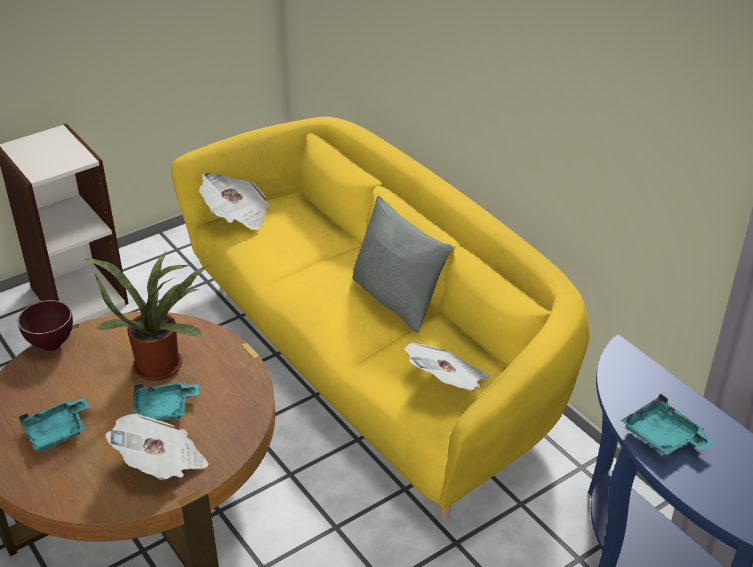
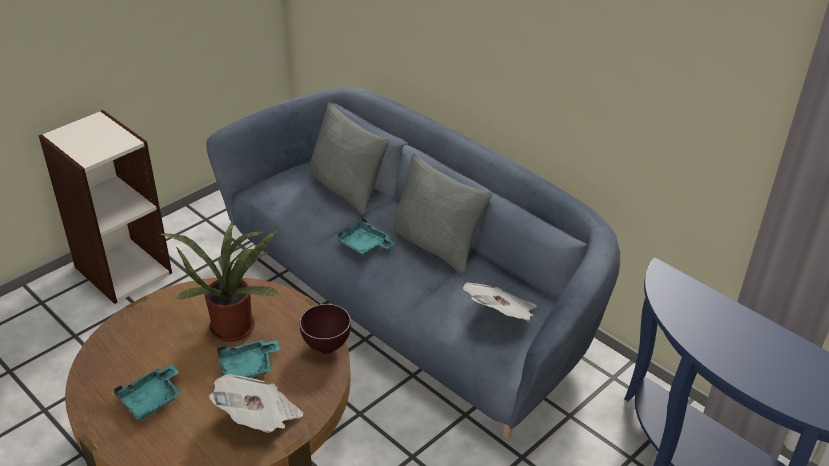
camera: 10 degrees left, 0 degrees up
(52, 346) = (126, 319): brown bowl -> brown bowl (327, 348)
(237, 214) = (271, 181): newspaper -> none
(315, 230) = (347, 190): none -> grey pillow
(374, 364) = (412, 305): yellow sofa -> blue sofa
(663, 437) = (719, 343): turquoise tray -> turquoise tray (364, 245)

